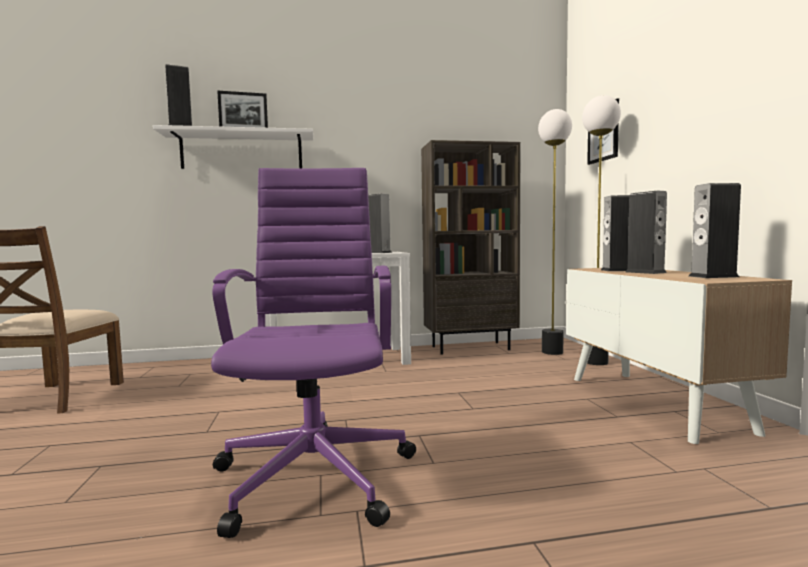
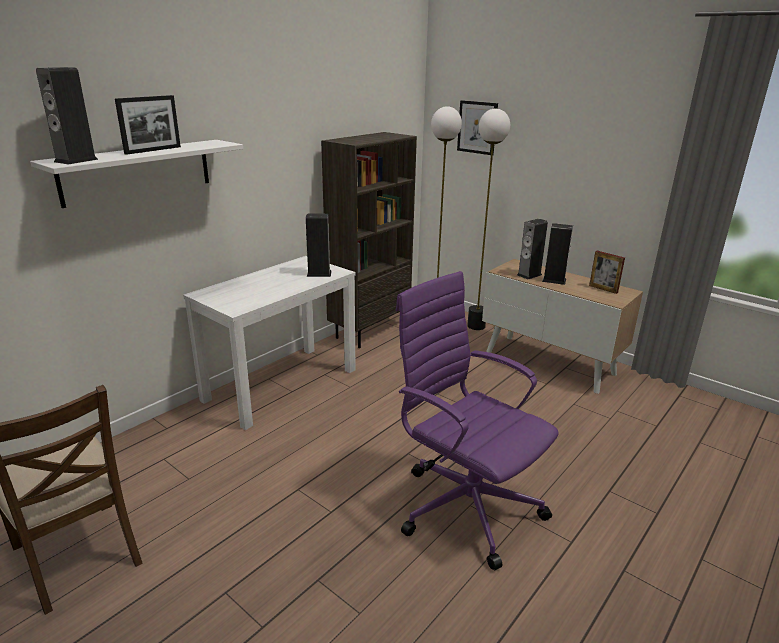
camera: 40 degrees left, 20 degrees up
(713, 276) = (603, 289): speaker -> picture frame

